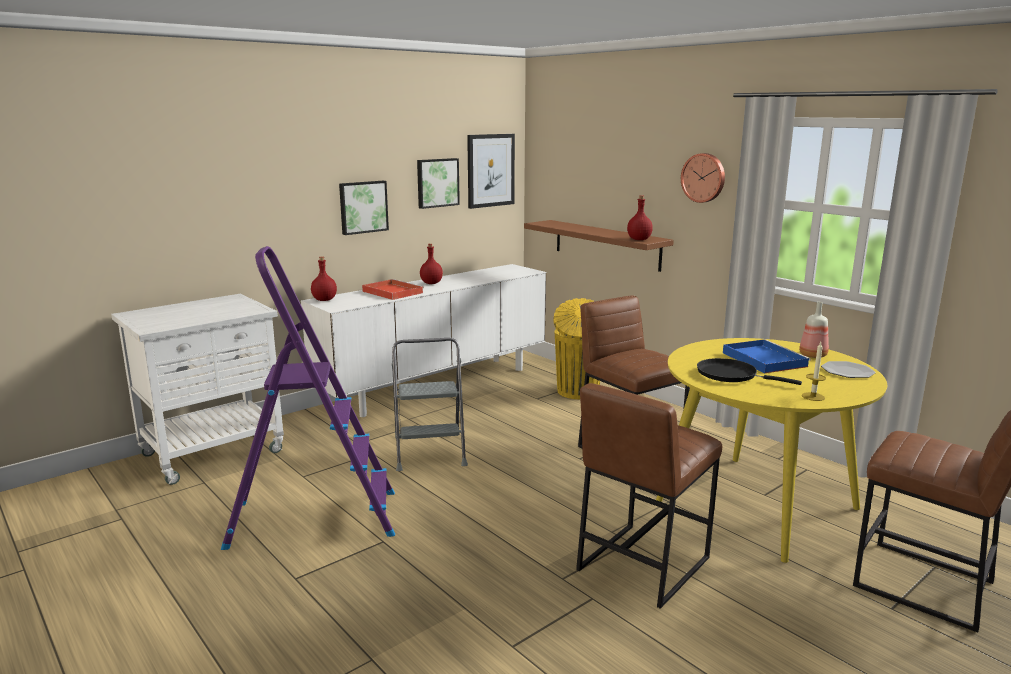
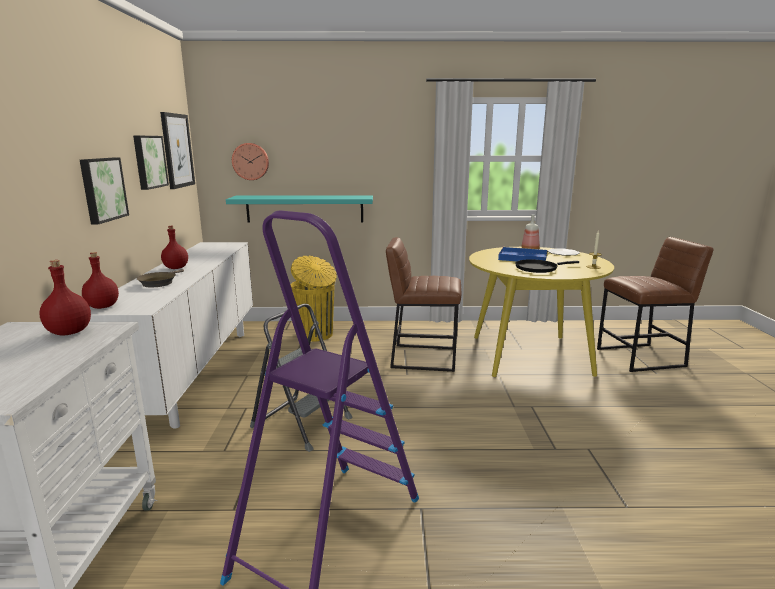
camera: 50 degrees left, 0 degrees up
(391, 292) = (159, 282): red tray -> brown frying pan
(606, 244) = (304, 209): brown shelf -> turquoise shelf
(639, 239) = (355, 197): red bottle -> red bottle (69, 332)
(642, 564) = (562, 414): brown chair -> none
(704, 177) = (396, 144): wall clock -> wall clock (250, 161)

